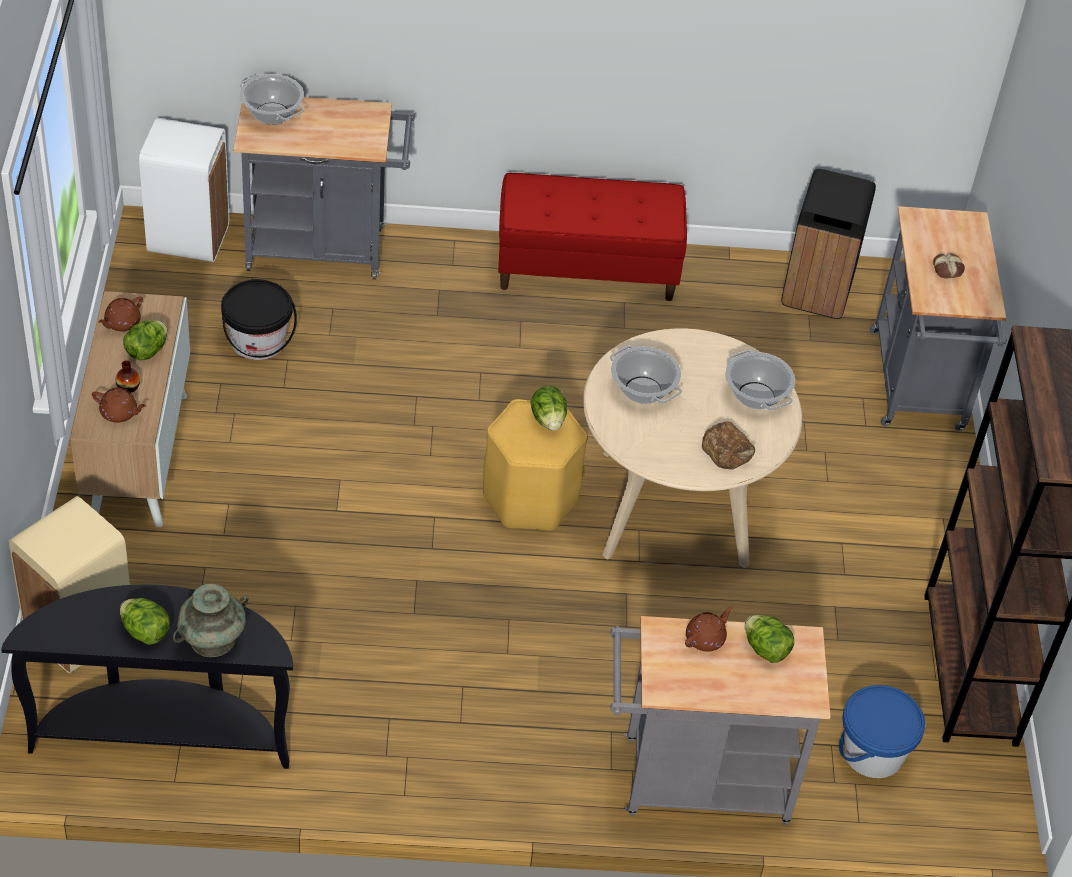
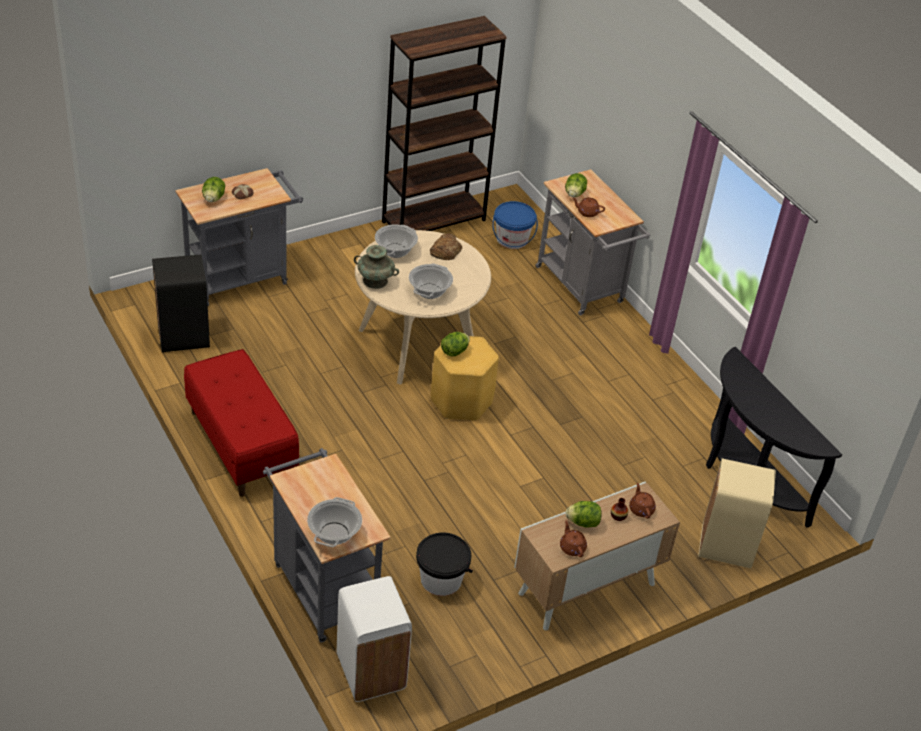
camera: 120 degrees left, 5 degrees down
(122, 323) = (572, 547): brown teapot -> brown teapot turned 120 degrees counterclockwise
(145, 632) = (774, 406): lettuce -> lettuce (213, 198)
(212, 640) = (752, 380): turquoise vase -> turquoise vase (375, 281)

